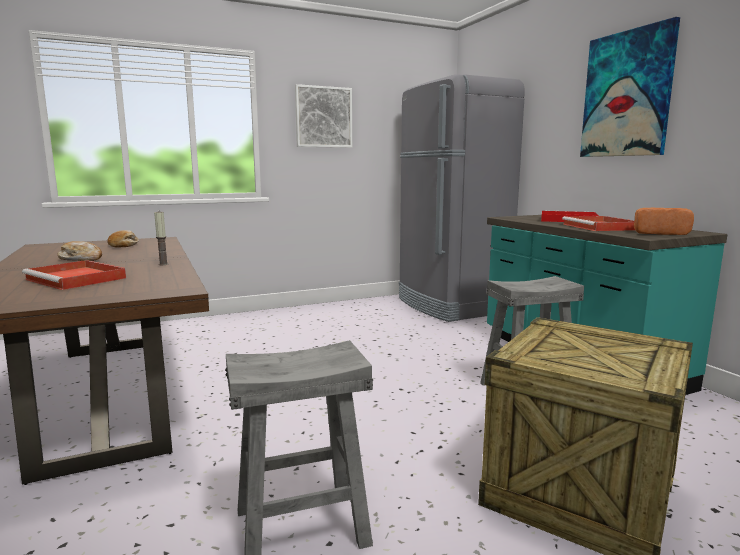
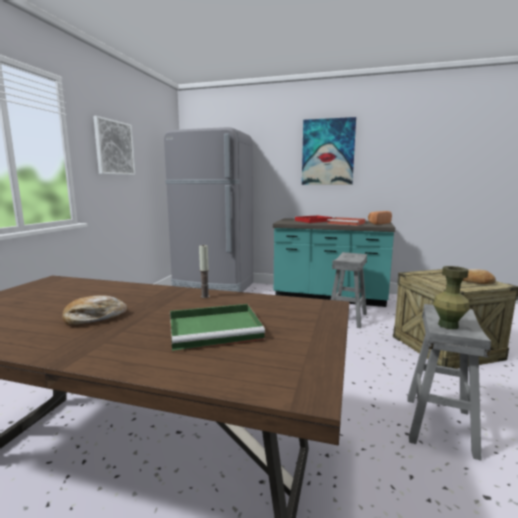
camera: 50 degrees left, 0 degrees up
(77, 279) = (216, 329): red tray -> green tray
(124, 245) = (50, 295): bread -> bread (476, 282)
(272, 360) = (448, 325): none -> green vase

